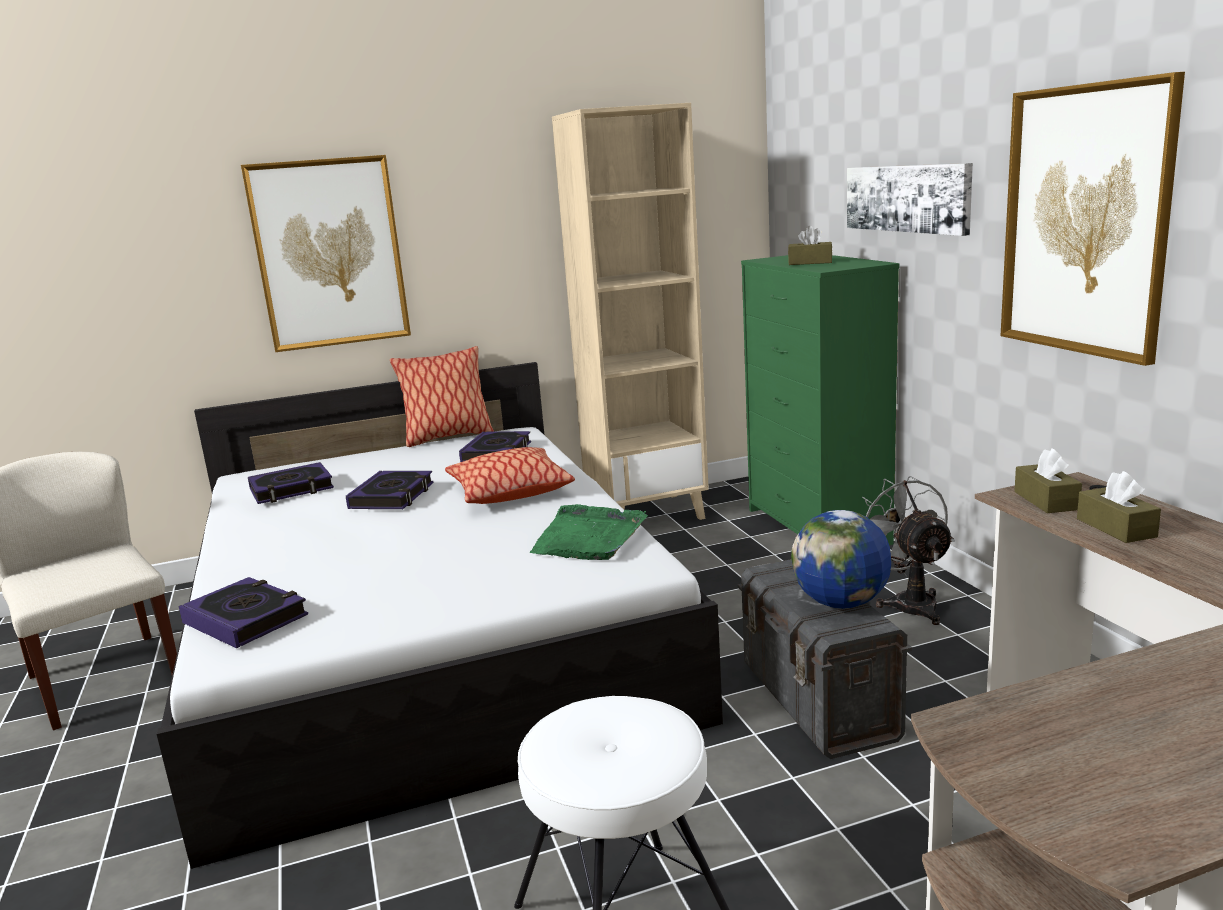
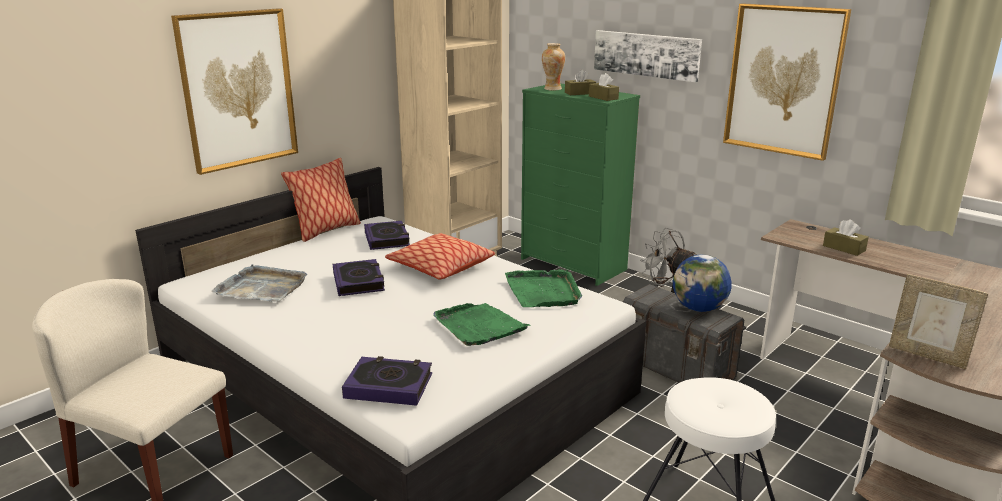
camera: 30 degrees left, 5 degrees up
(291, 489) = (262, 287): book -> grey tray
(445, 568) = (479, 326): none -> green tray
(784, 259) = (552, 89): none -> vase
(1005, 741) = (927, 355): none -> picture frame
(1046, 500) = (797, 237): brown tissue box -> brown tissue box (603, 97)

